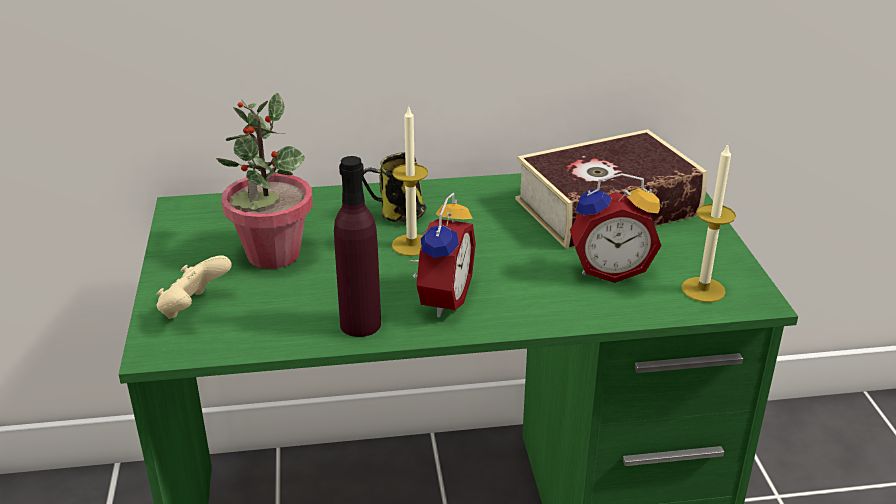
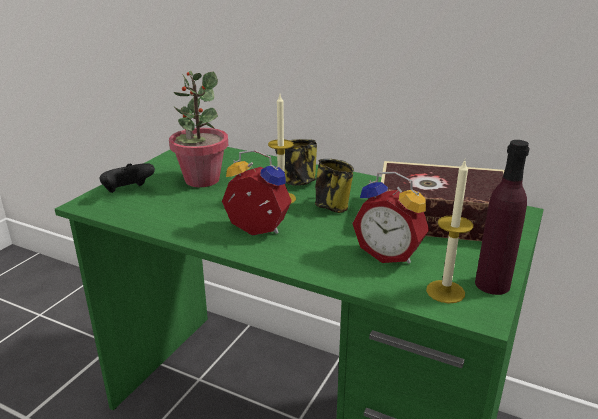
camera: 35 degrees right, 5 degrees down
(194, 309) = (128, 192): beige game controller -> black game controller
(360, 324) = (193, 228): purple bottle -> purple bottle (492, 284)
(440, 299) = (255, 231): alarm clock -> alarm clock turned 120 degrees counterclockwise
(482, 233) = (333, 205): none -> mug

